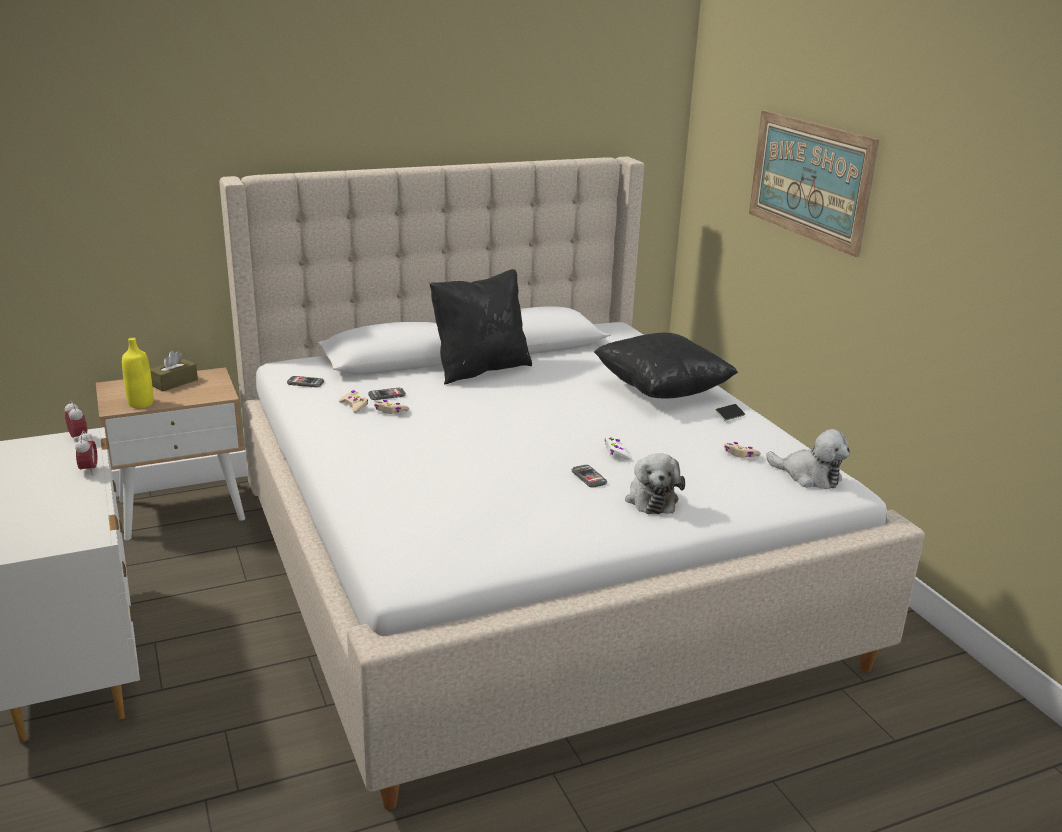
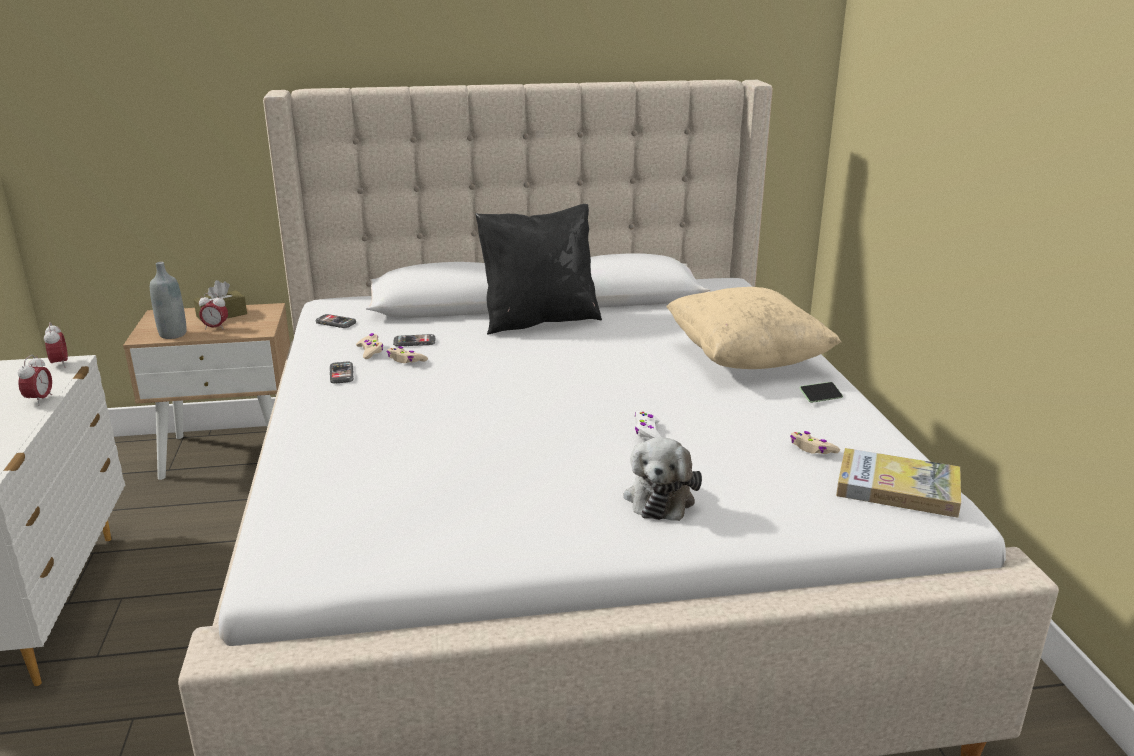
camera: 15 degrees right, 0 degrees up
(141, 403) = (173, 334): yellow bottle -> grey bottle
(177, 395) = (215, 328): none -> alarm clock
(589, 477) = (593, 461): phone -> phone (341, 374)
(661, 391) = (746, 360): black pillow -> beige pillow
(809, 179) = (966, 96): picture -> none
(809, 476) = (897, 487): plush toy -> book

